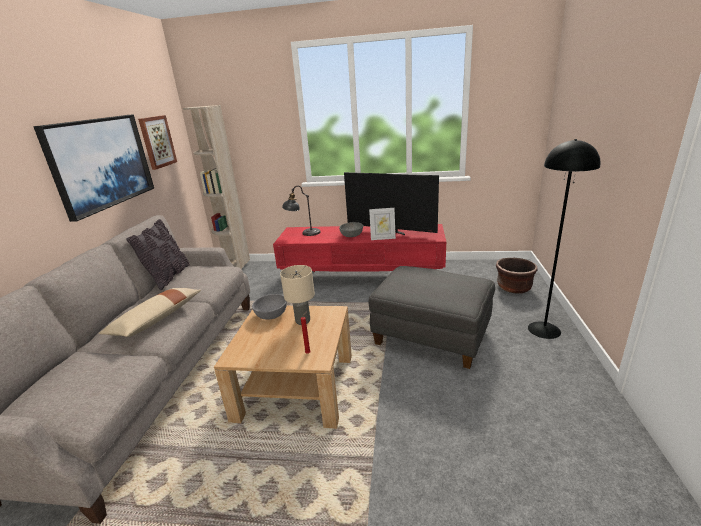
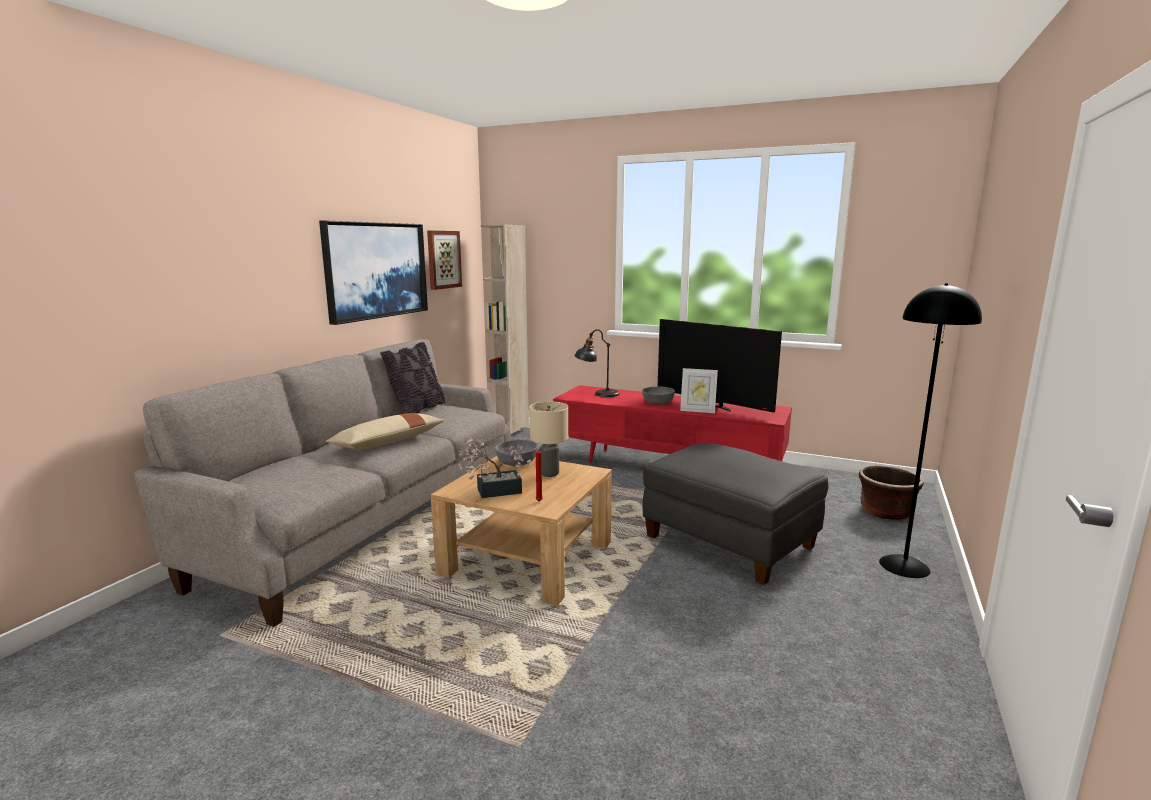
camera: 15 degrees right, 10 degrees down
(266, 350) = (493, 491): none -> potted plant

